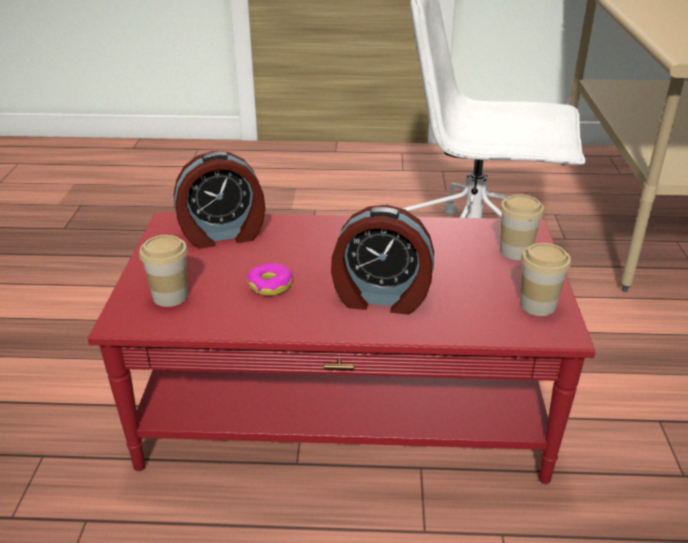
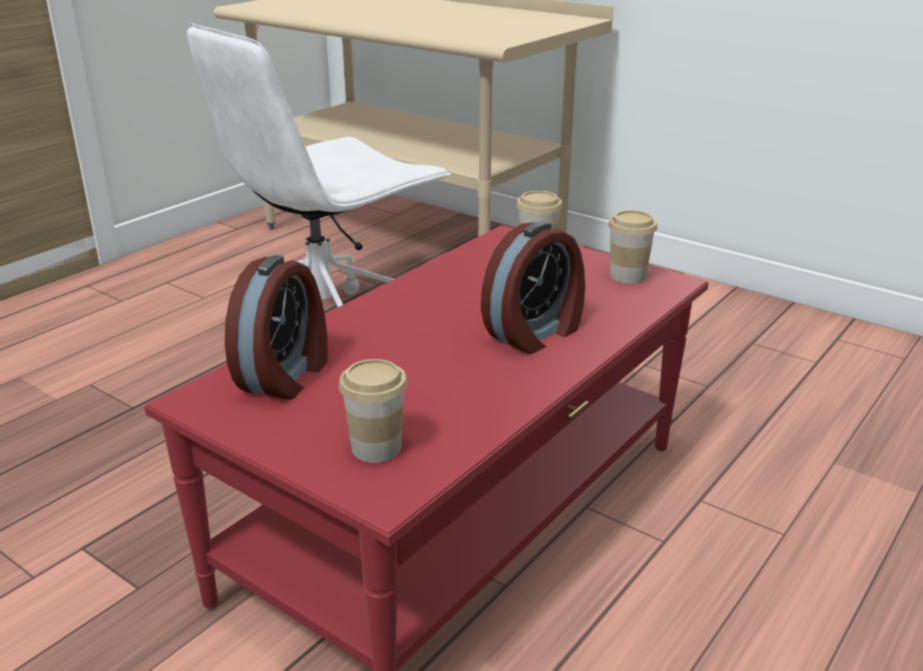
camera: 55 degrees left, 5 degrees down
(270, 285) = (437, 380): donut -> none

